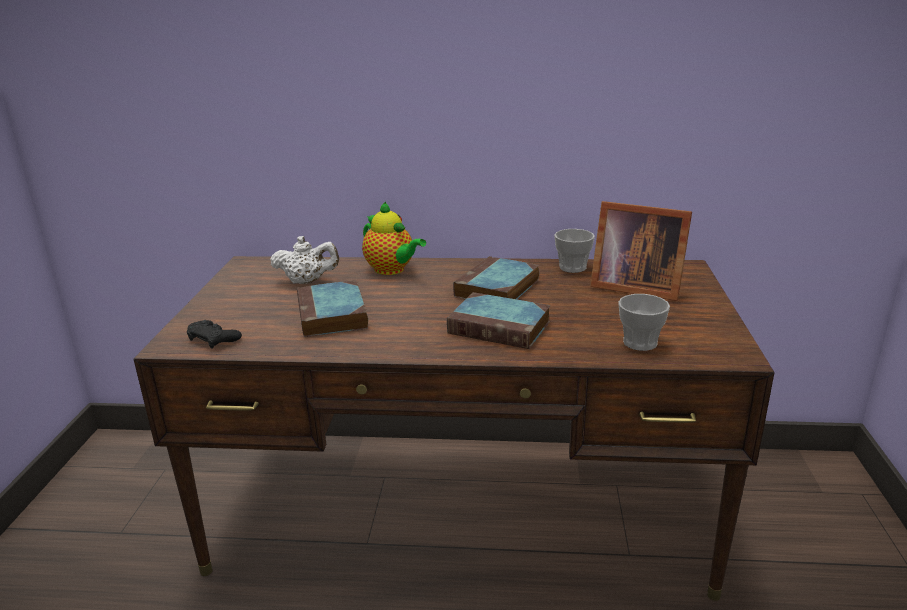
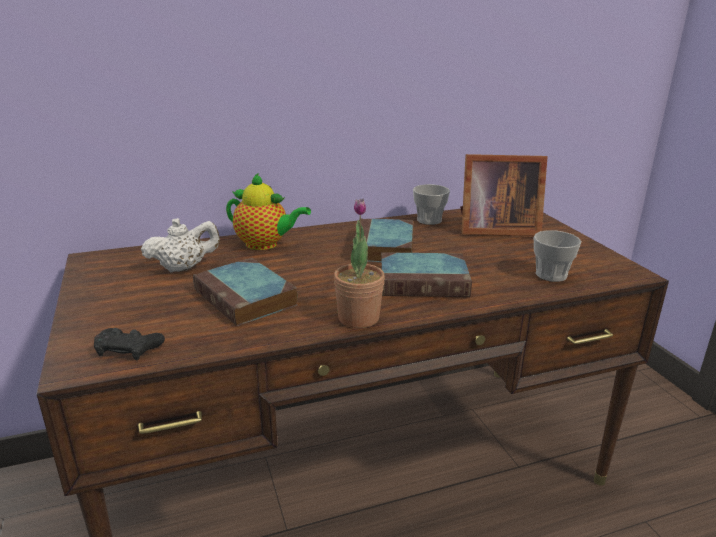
camera: 25 degrees left, 0 degrees up
(407, 349) = (358, 318): none -> potted plant

